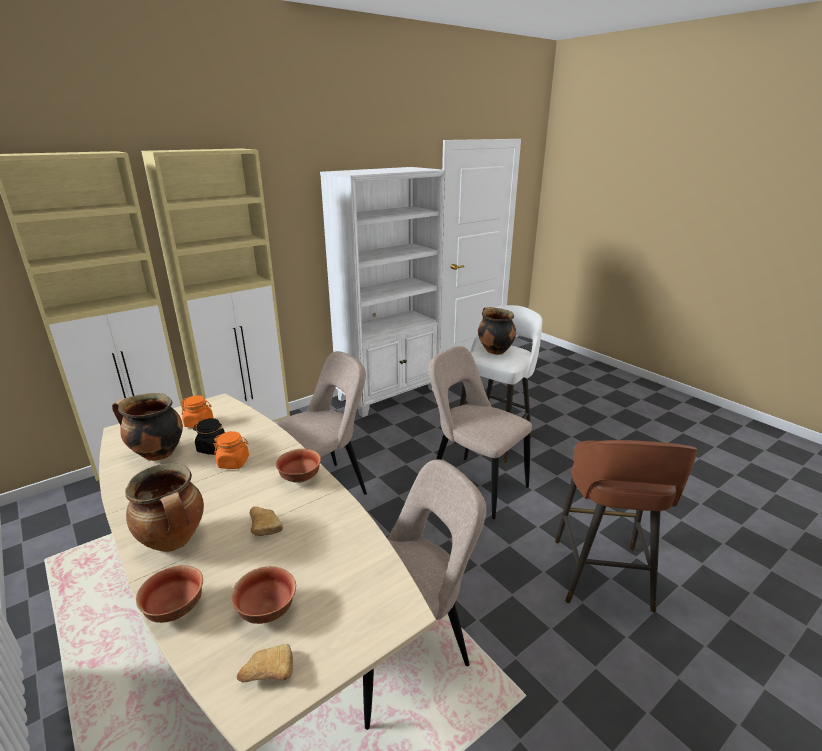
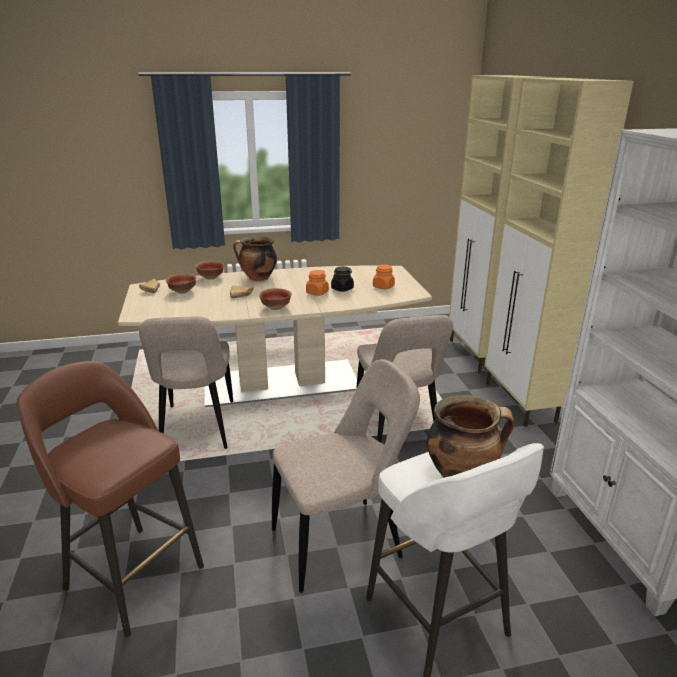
camera: 115 degrees right, 0 degrees up
(156, 453) = (351, 276): cooking pot -> none

